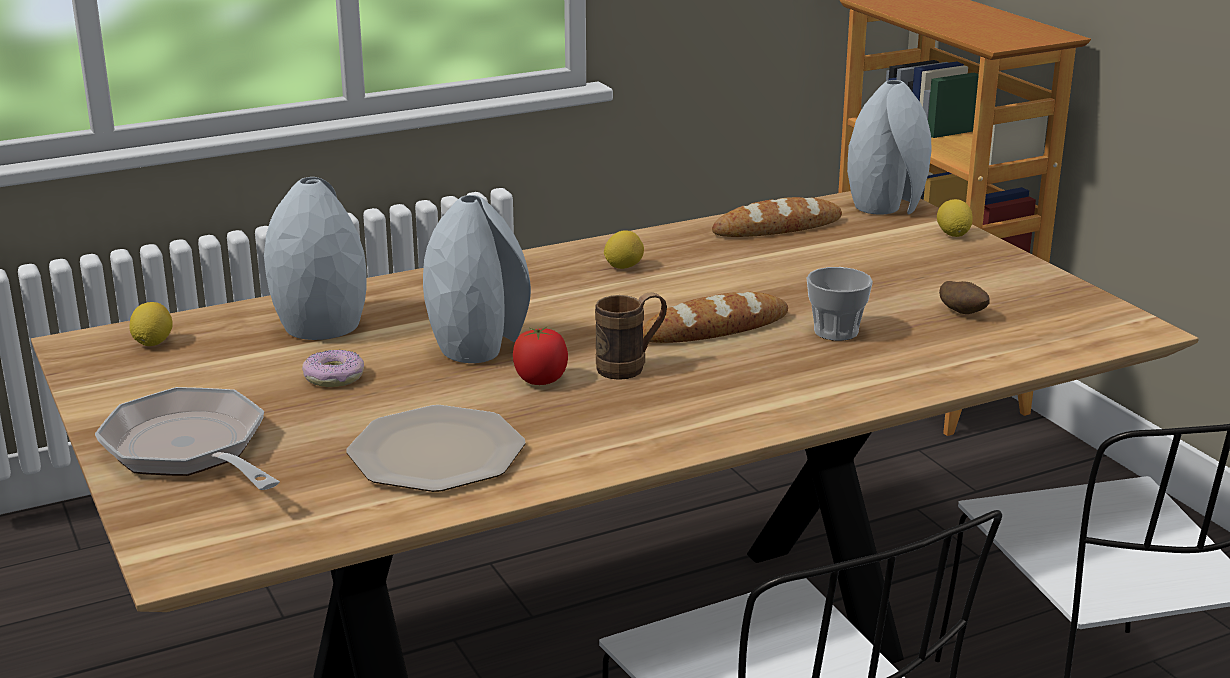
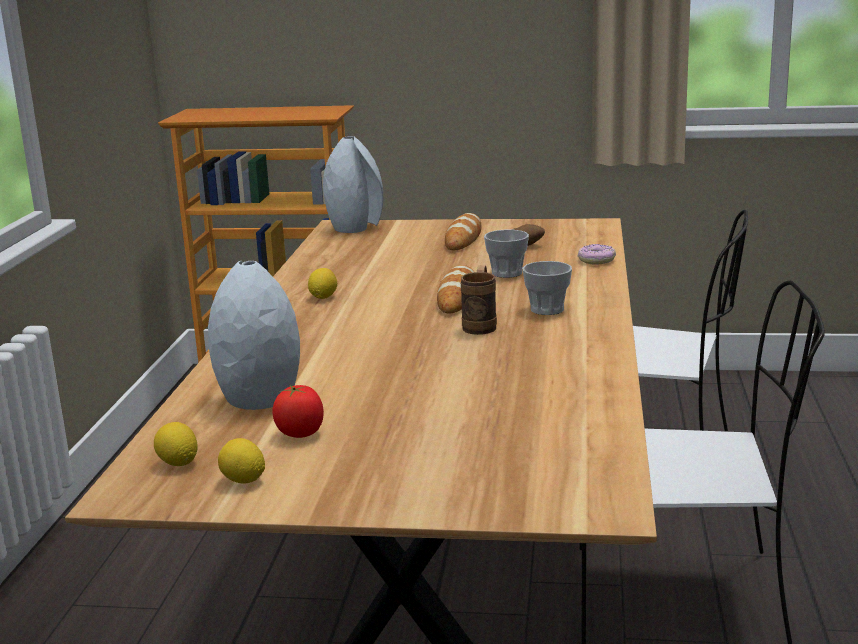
camera: 55 degrees left, 5 degrees down
(191, 451) = (417, 478): frying pan -> none
(334, 377) = (360, 408): donut -> donut (596, 260)
(435, 453) = (531, 398): plate -> none
(478, 347) = (382, 357): grey vase -> none
(541, 380) = (464, 350): tomato -> tomato (300, 433)
(730, 389) = (547, 309): none -> cup
(777, 227) = (336, 253): bread -> bread (463, 238)
(953, 234) = (420, 225): lemon -> lemon (243, 481)

